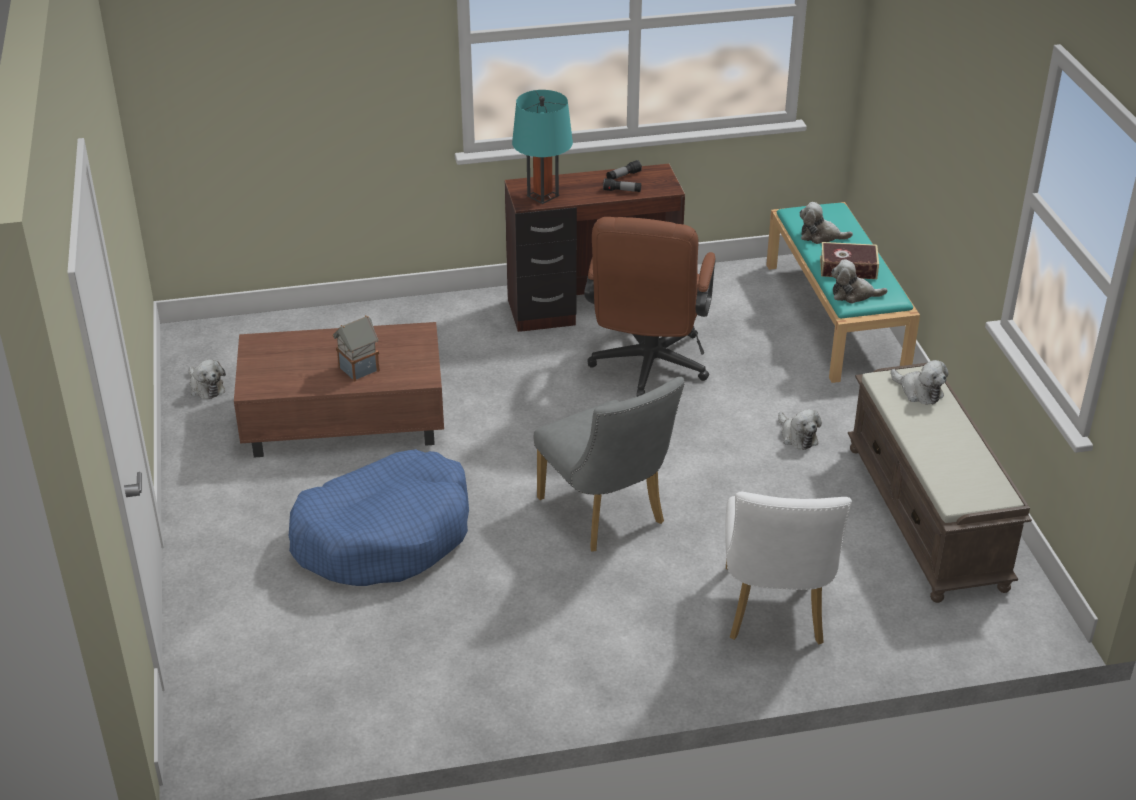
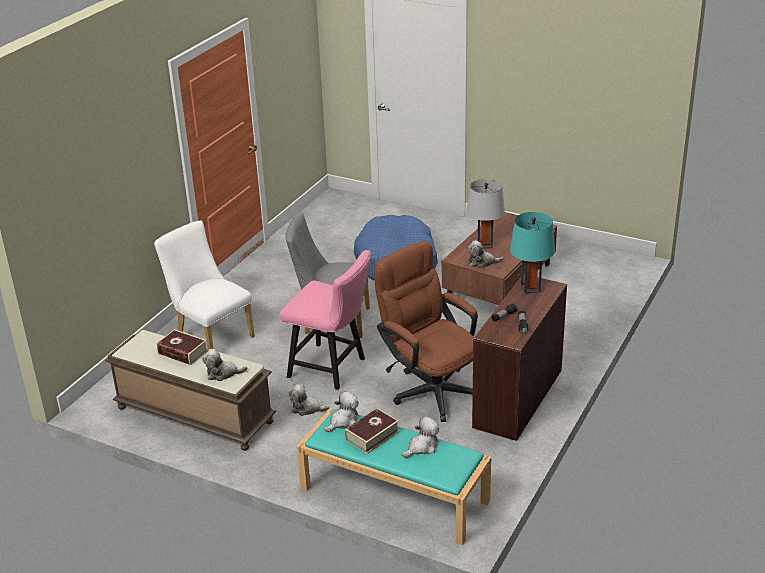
camera: 130 degrees right, 5 degrees down
(206, 387) = (573, 253): plush toy -> plush toy (482, 262)
(358, 369) = (485, 244): toy house -> grey table lamp
(704, 458) = (332, 368): none -> pink chair
(933, 447) = (183, 352): none -> book

